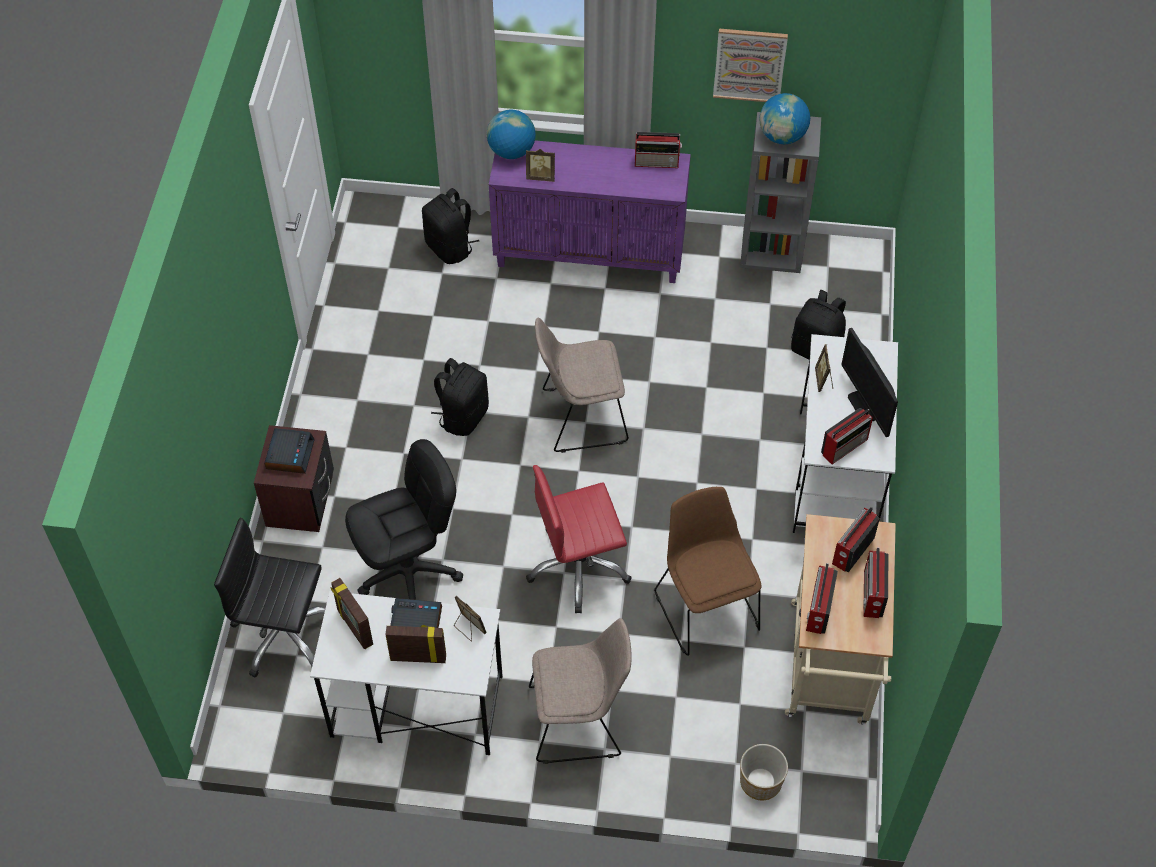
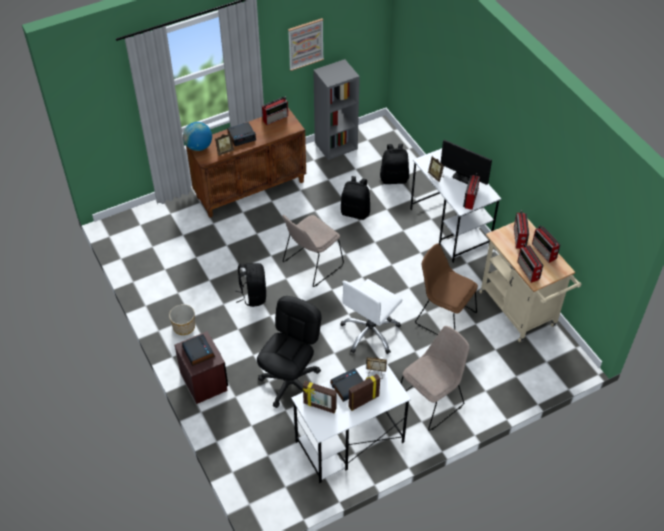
camera: 35 degrees left, 5 degrees down
(284, 634) = (252, 449): black office chair -> none
(450, 248) = (177, 221): black backpack -> black backpack (355, 212)
(578, 567) = (370, 333): red office chair -> white office chair
(584, 166) = (242, 136): none -> alarm clock
(590, 253) = (250, 189): purple cabinet -> brown cabinet
(761, 781) = (534, 377): planter -> planter (184, 326)
(782, 136) = (335, 75): globe -> none

